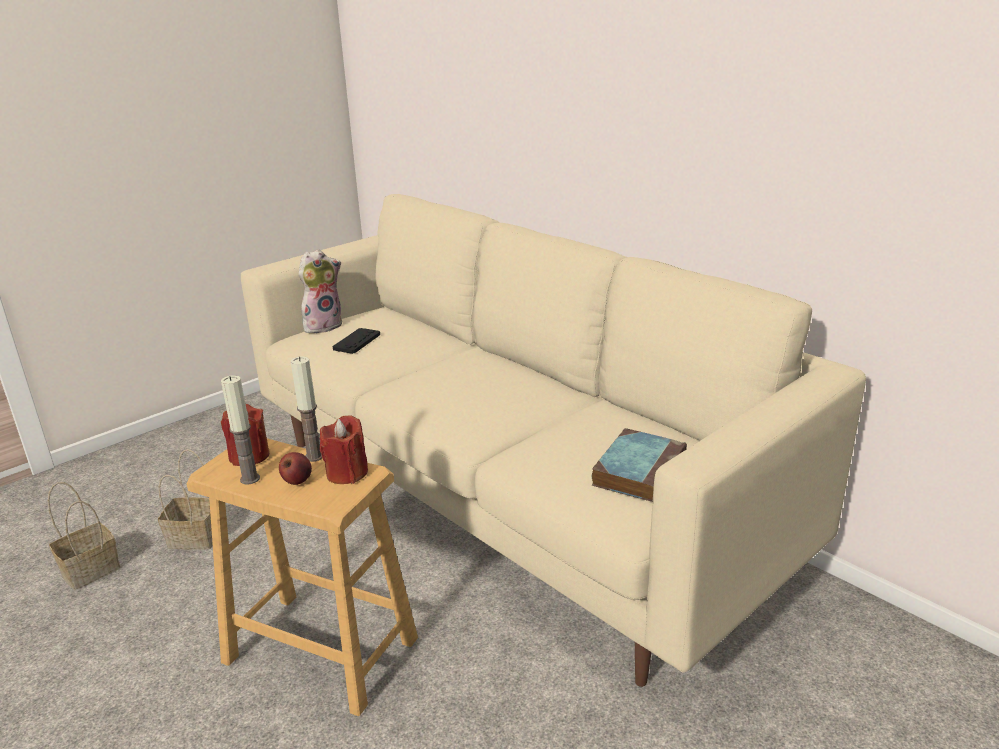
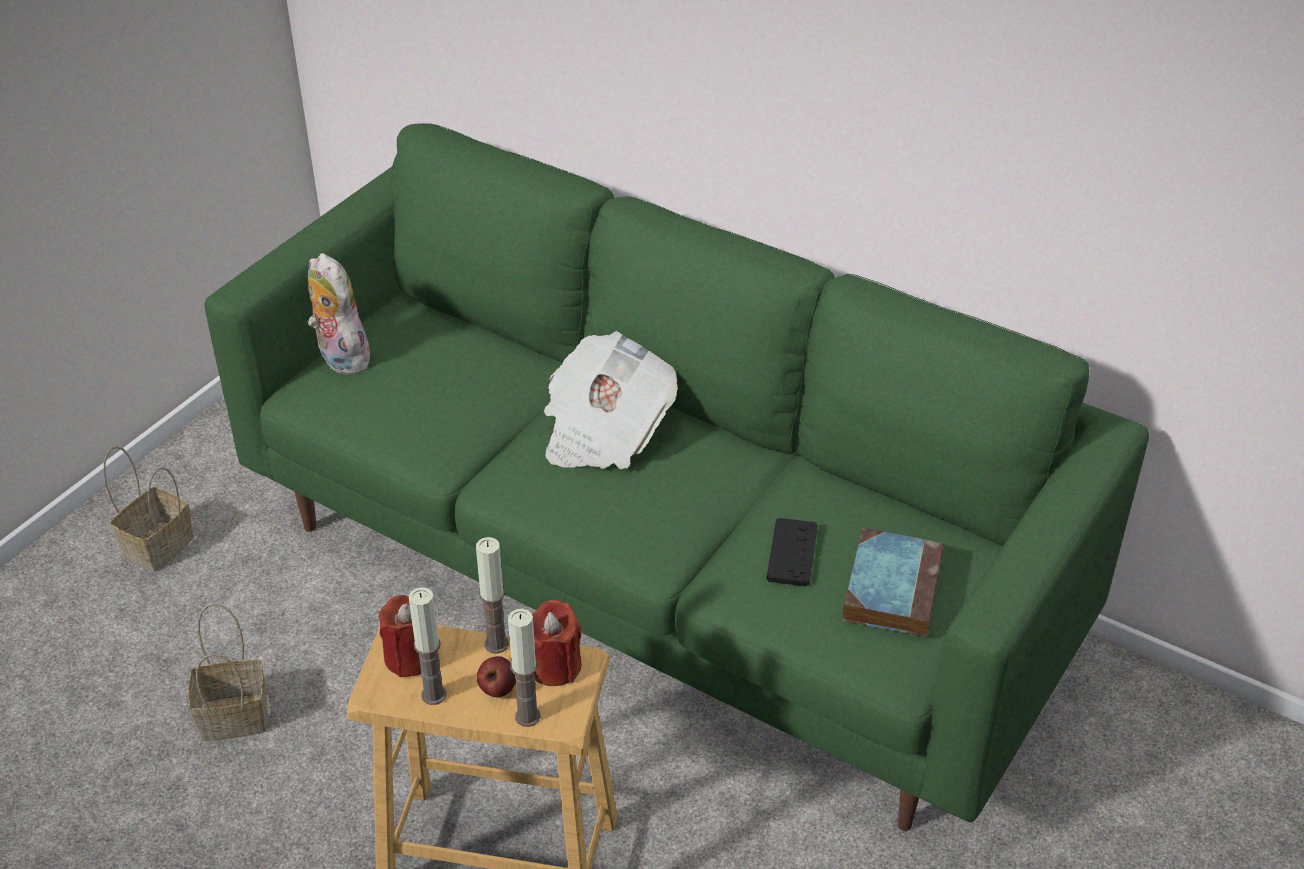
camera: 15 degrees left, 15 degrees up
(92, 569) = (109, 793): basket -> basket (158, 544)
(307, 499) = (527, 716): none -> candle
(323, 325) = (339, 358): plush toy -> plush toy turned 75 degrees counterclockwise
(357, 342) = (413, 391): black game controller -> black game controller (792, 553)
(467, 369) = (604, 431): none -> newspaper
(506, 500) = (656, 582): beige sofa -> green sofa

